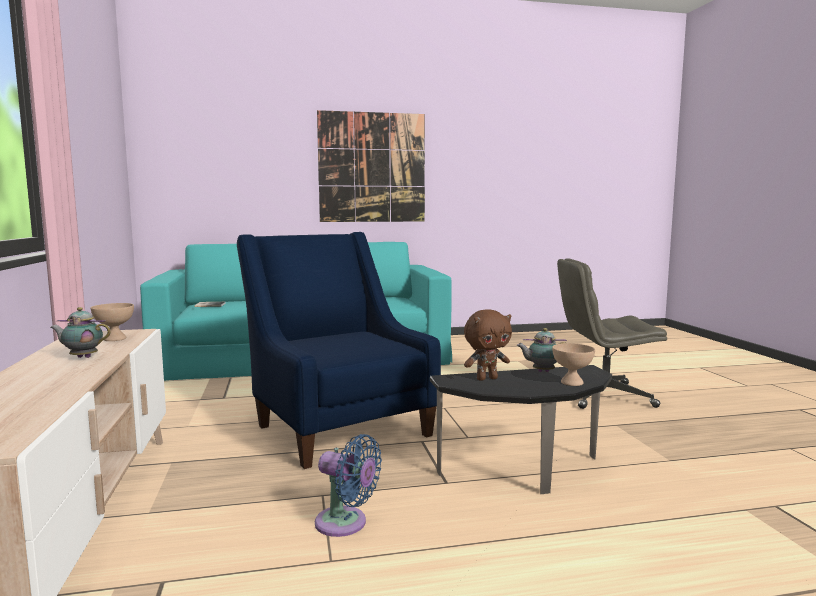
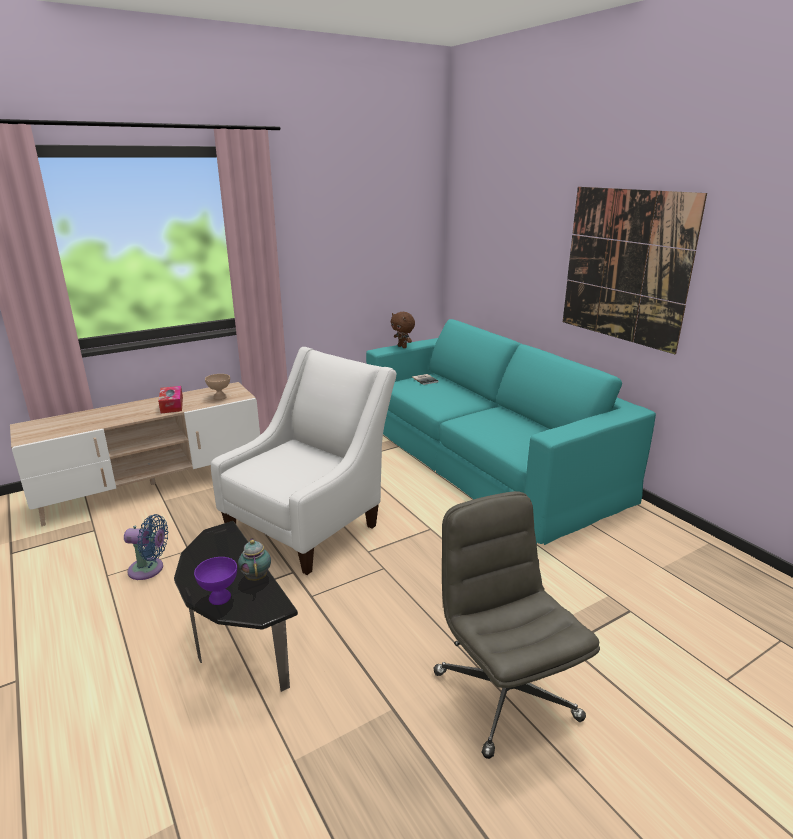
camera: 70 degrees right, 15 degrees up
(82, 357) = (172, 405): teapot -> tissue box
(338, 426) = (310, 523): blue armchair -> white armchair
(345, 524) = (149, 569): blue fan -> blue fan turned 90 degrees counterclockwise
(486, 378) = (226, 548): brown plush toy -> brown plush toy (402, 347)
(571, 382) = (219, 597): beige bowl -> purple bowl

